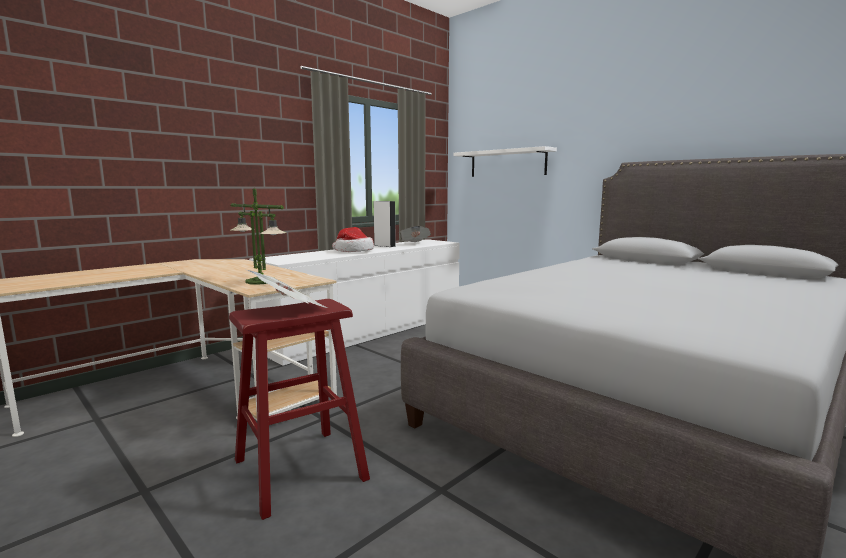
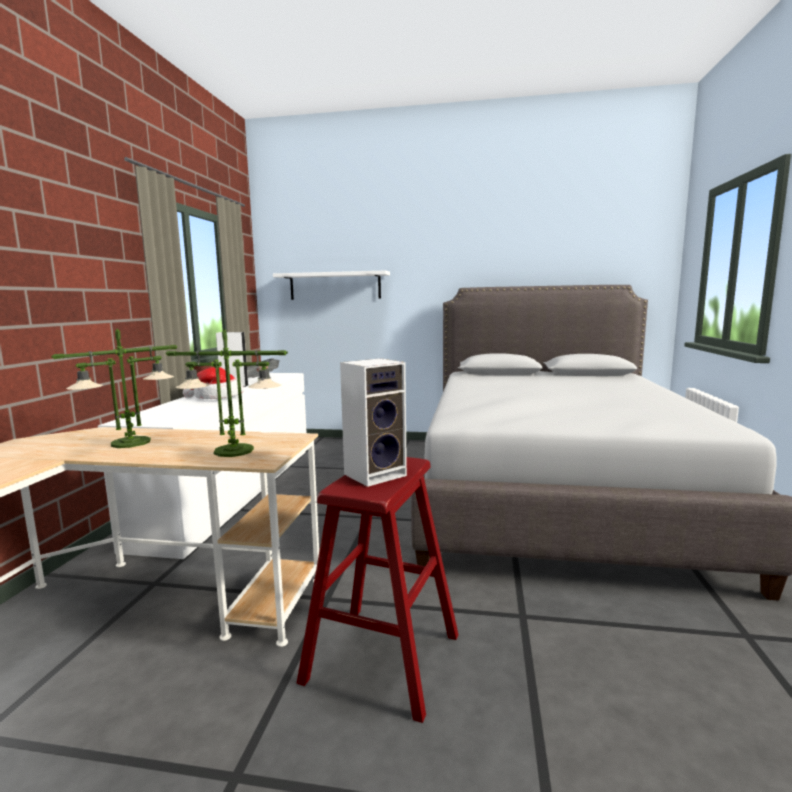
camera: 35 degrees left, 0 degrees up
(230, 269) = (130, 443): none -> table lamp
(290, 309) = (376, 474): newspaper -> speaker

